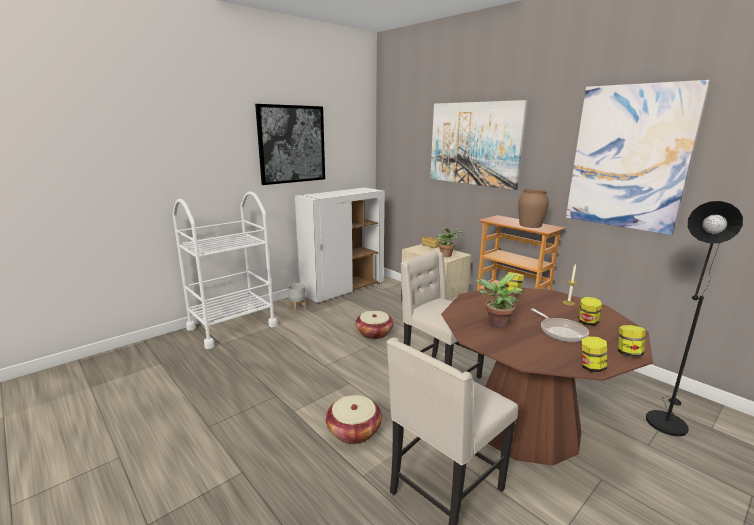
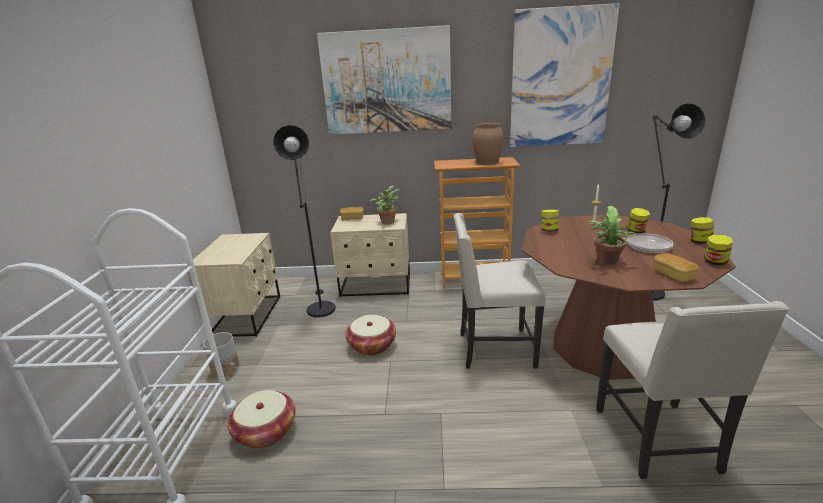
camera: 45 degrees left, 5 degrees up
(292, 144) = (126, 112): picture -> none
(343, 289) = (247, 316): white cabinet -> beige nightstand
(354, 431) = (527, 454): basket -> basket (265, 431)
(382, 301) = (319, 307): none -> black floor lamp
(521, 353) = (673, 275): none -> bread

